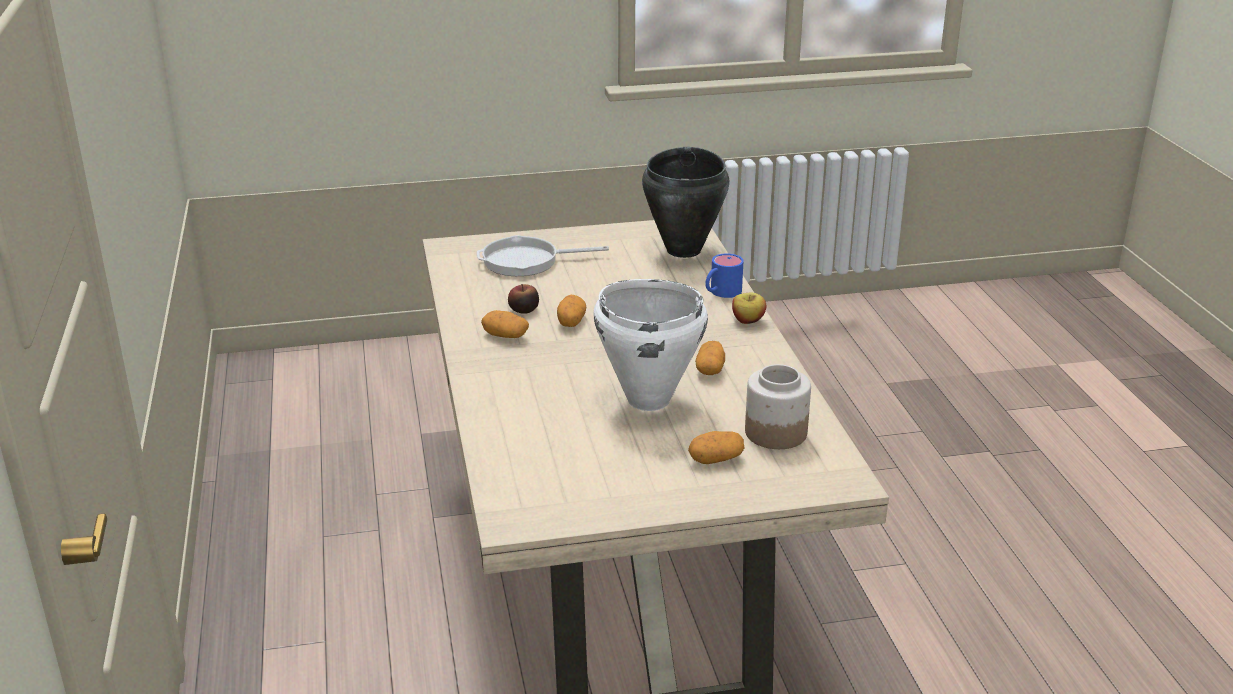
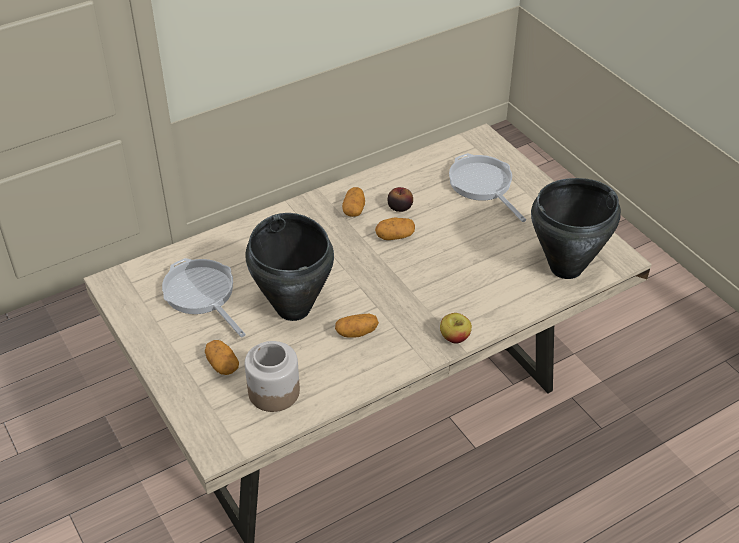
camera: 70 degrees right, 15 degrees up
(582, 457) = (201, 294): none -> frying pan
(648, 399) = (294, 308): white cooking pot -> black cooking pot
(721, 293) = (497, 309): blue mug -> none

